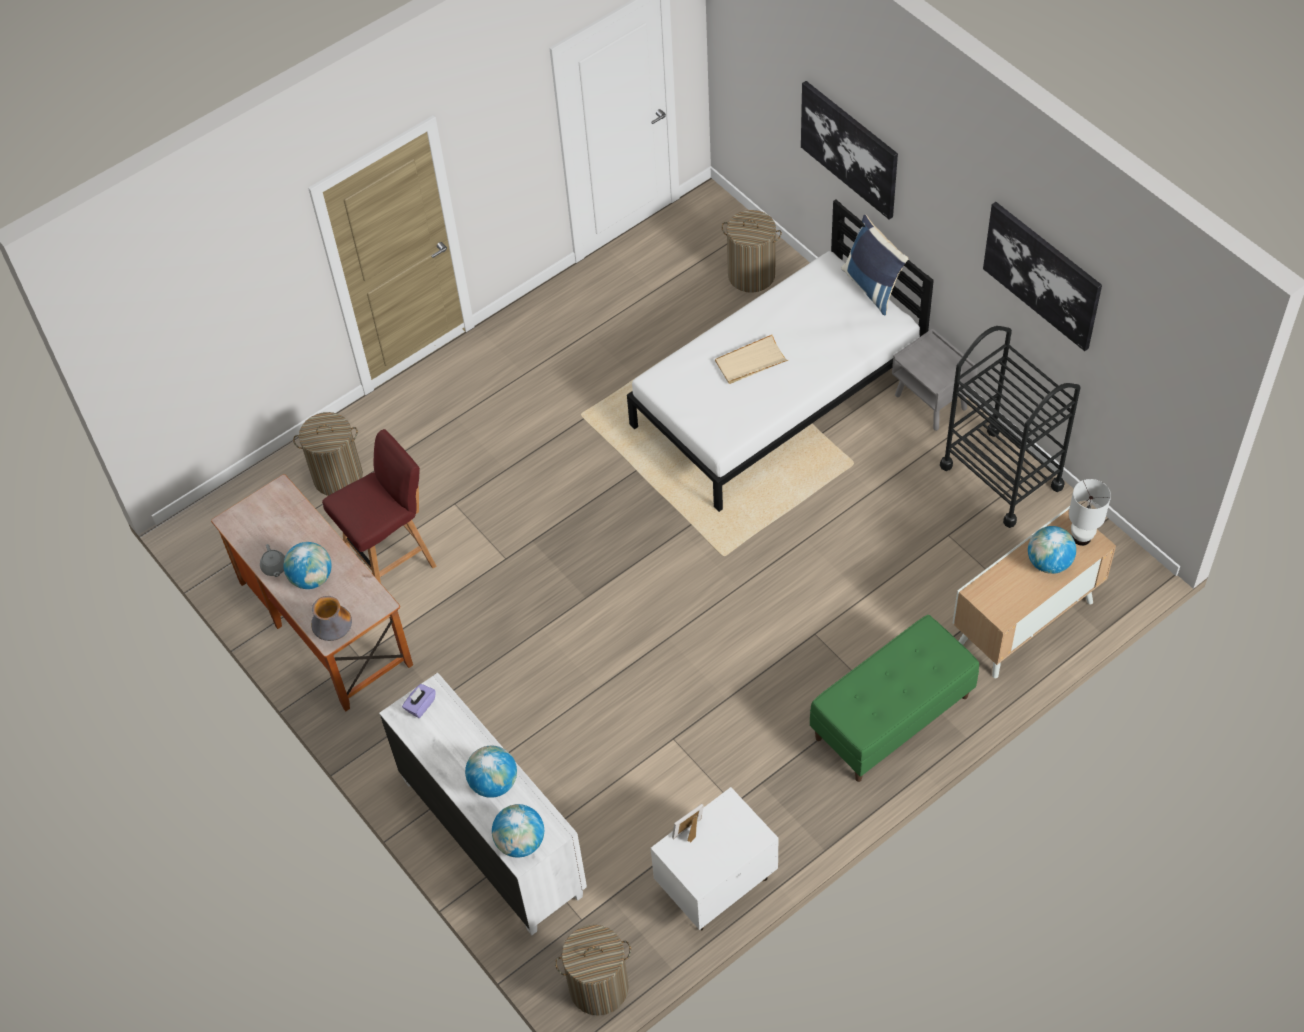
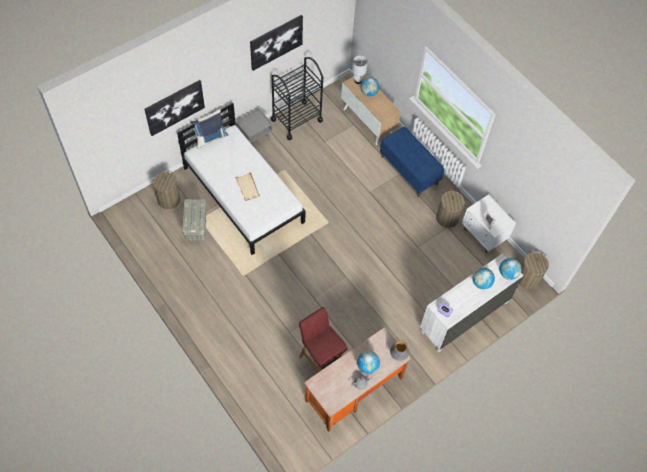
camera: 95 degrees left, 5 degrees up
(337, 476) = (267, 387): laundry basket -> laundry basket (447, 218)
(692, 326) = (196, 226): none -> grey storage box
(892, 718) = (409, 170): green bench -> blue bench

